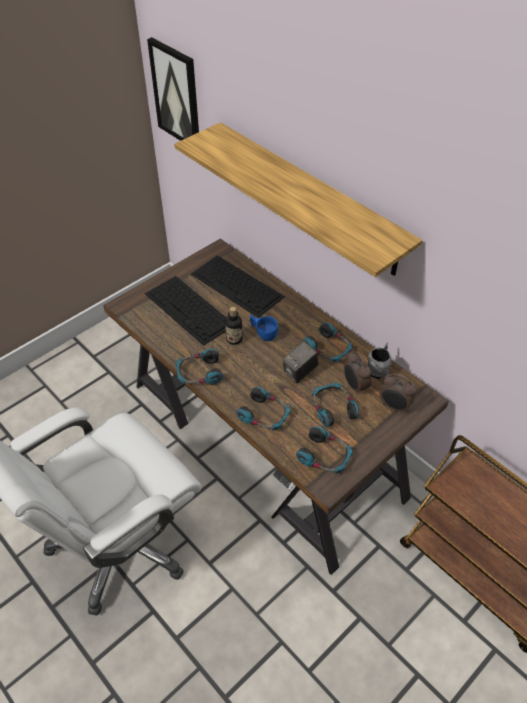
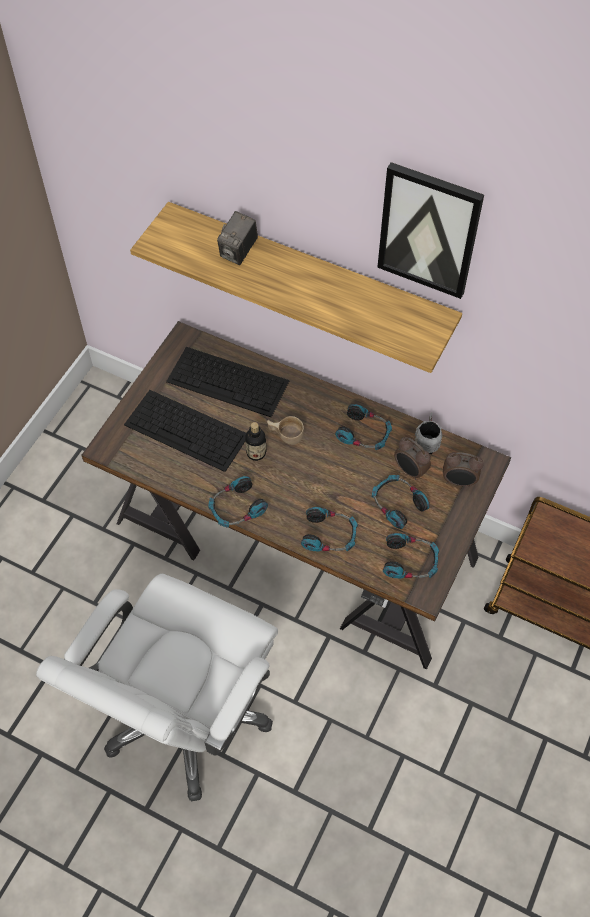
camera: 20 degrees left, 10 degrees up
(176, 94) = (94, 170): picture -> picture (429, 230)
(263, 333) = (285, 436): blue cup -> beige cup
(300, 372) = (346, 472): camera -> camera (238, 252)

